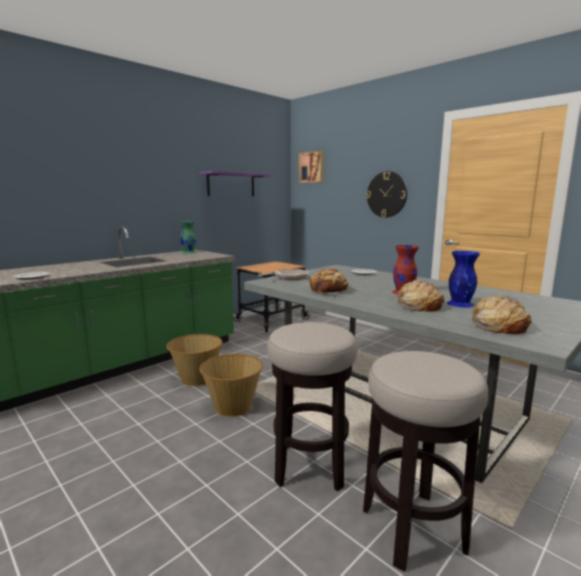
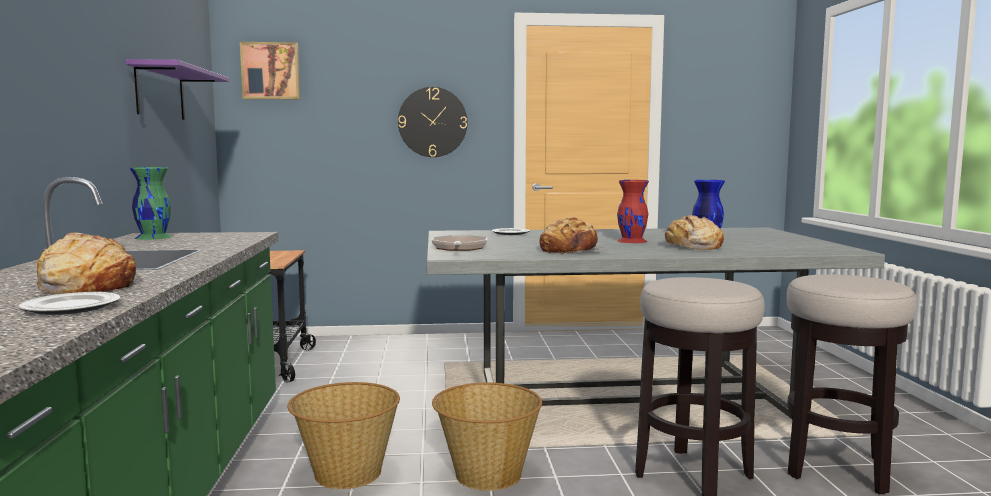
camera: 50 degrees left, 5 degrees down
(498, 326) = (790, 247): bread -> bread (86, 286)

